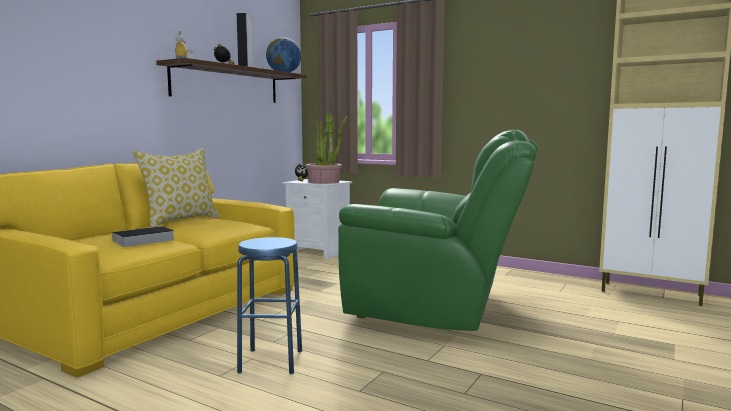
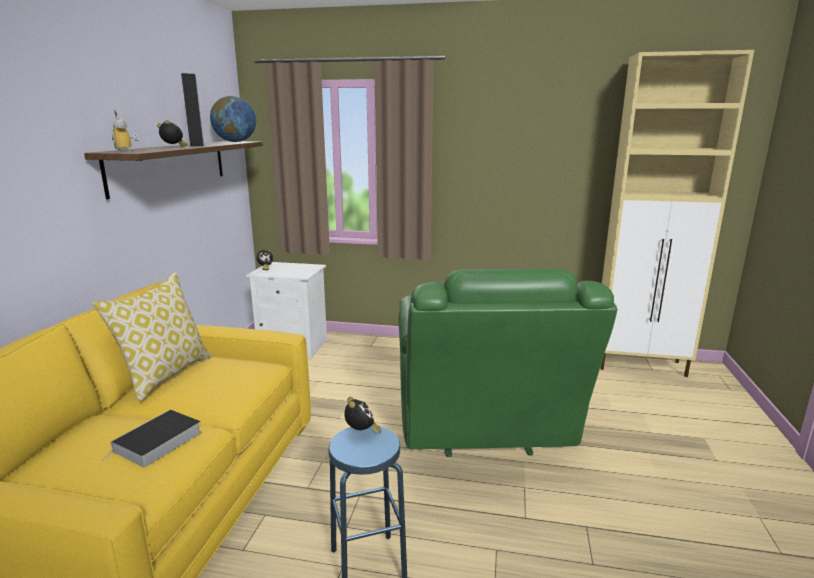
camera: 20 degrees left, 10 degrees up
(272, 239) = (361, 432): none -> alarm clock
(324, 182) = (296, 270): potted plant -> none
(439, 311) = (484, 431): green armchair -> green armchair turned 90 degrees clockwise

